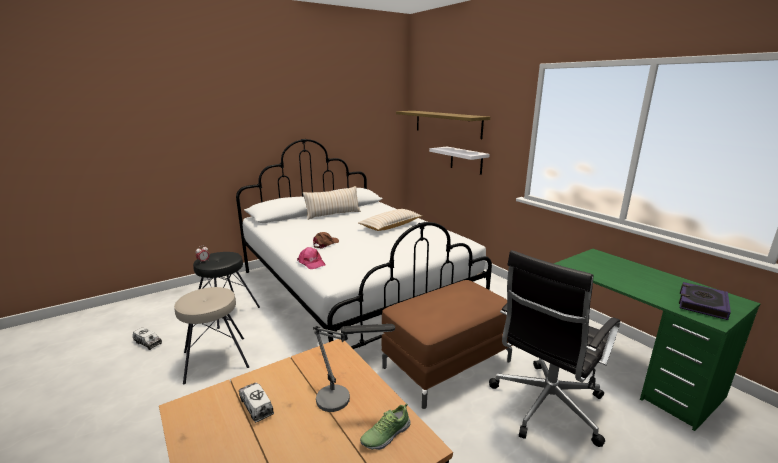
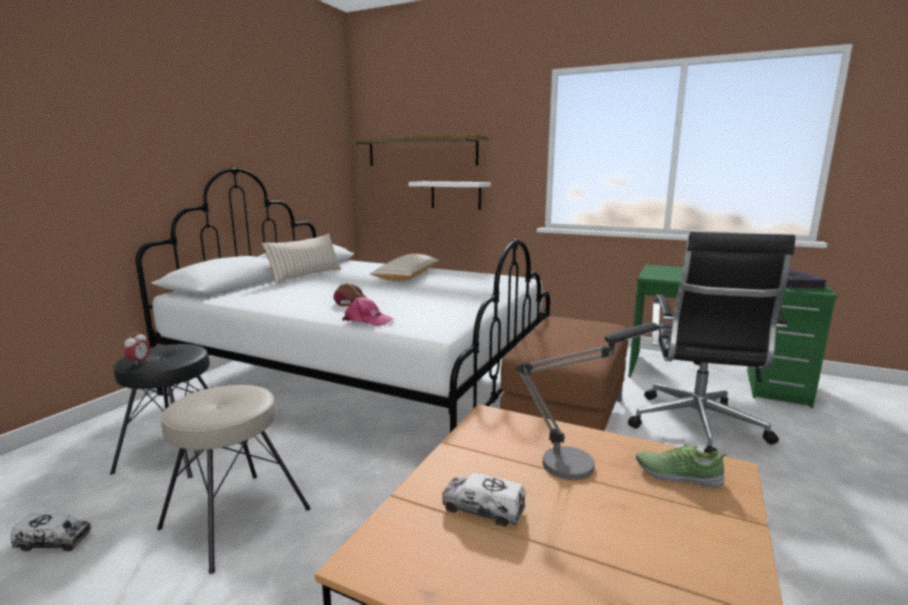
camera: 30 degrees left, 5 degrees down
(385, 434) = (677, 475): shoe -> shoe turned 90 degrees clockwise

